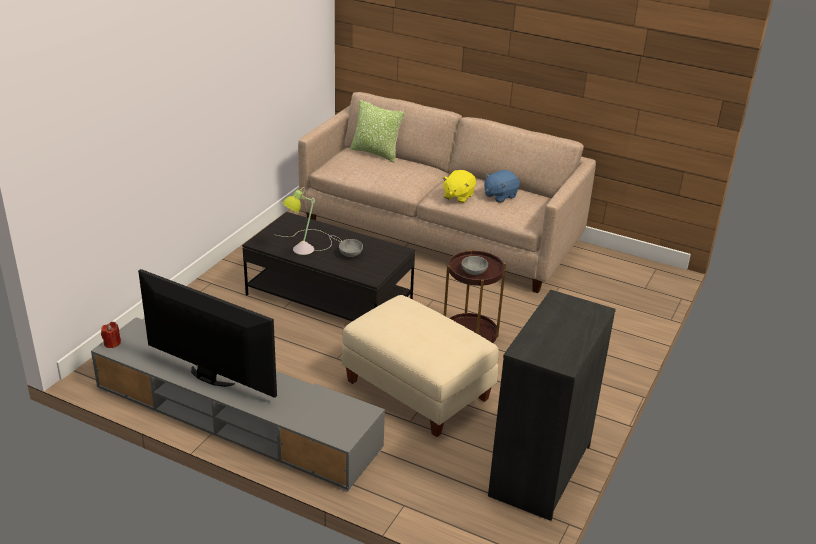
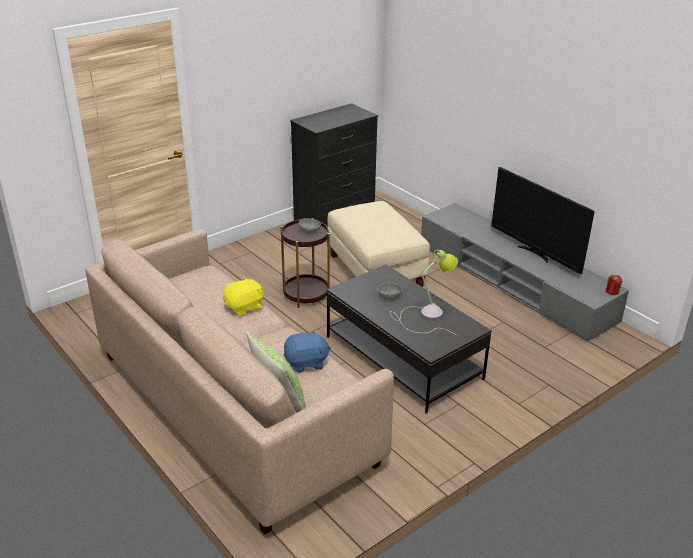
camera: 155 degrees left, 0 degrees up
(500, 196) = (203, 297): blue plush toy -> blue plush toy (306, 363)

